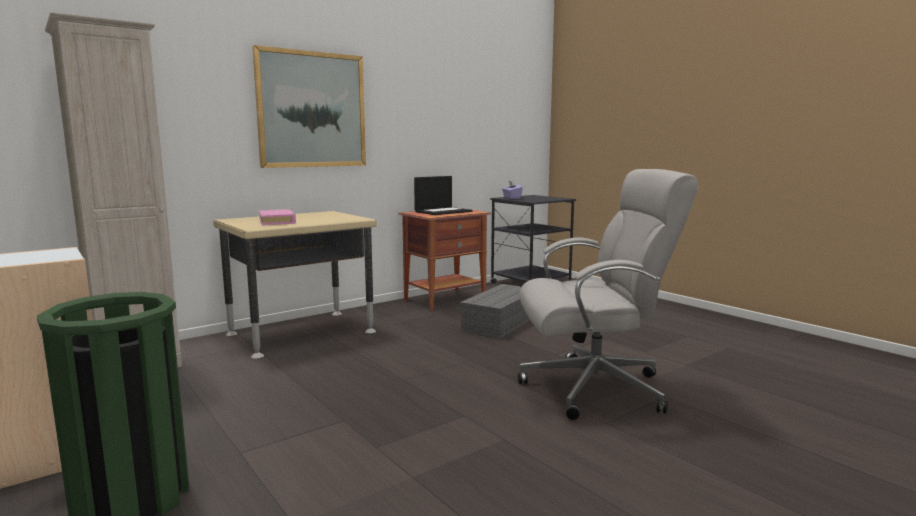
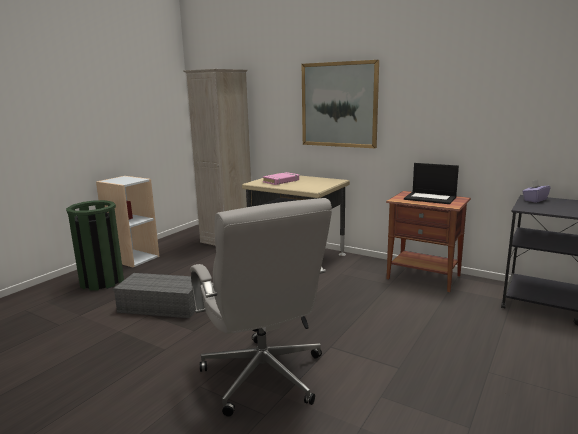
camera: 70 degrees right, 5 degrees up
(501, 323) = (386, 311): grey storage box -> grey storage box (160, 306)

